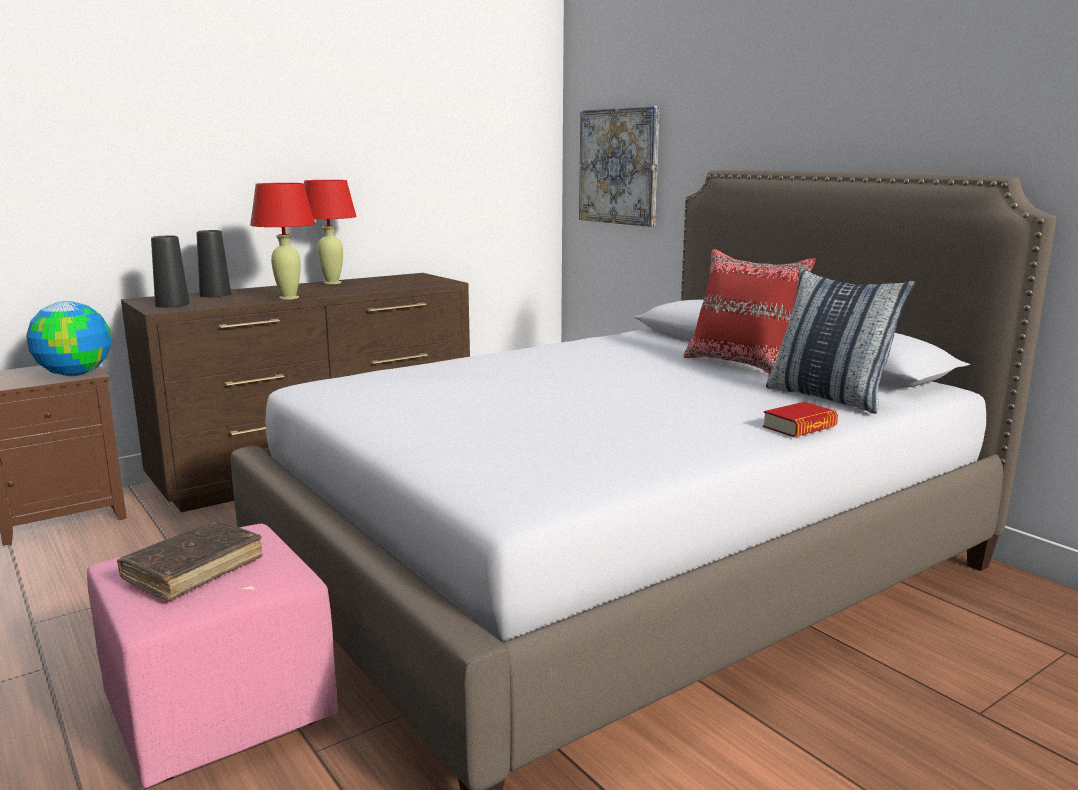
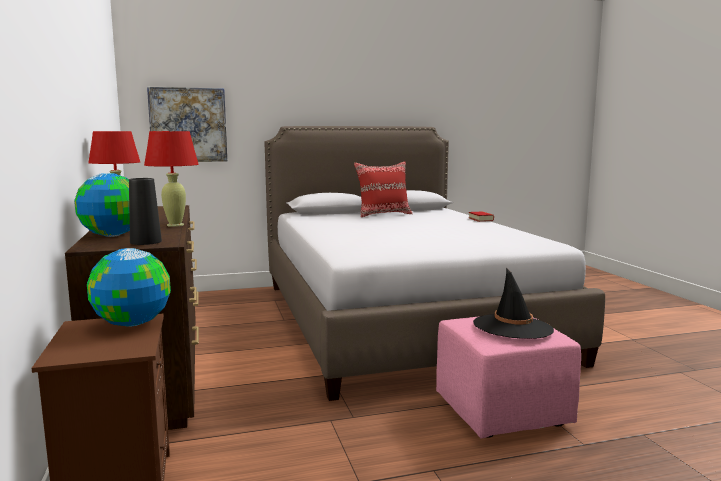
camera: 70 degrees left, 5 degrees down
(194, 570) = (512, 327): brown book -> black hat
(215, 294) = (112, 235): black vase -> globe
(829, 397) = (444, 214): pillow -> none

